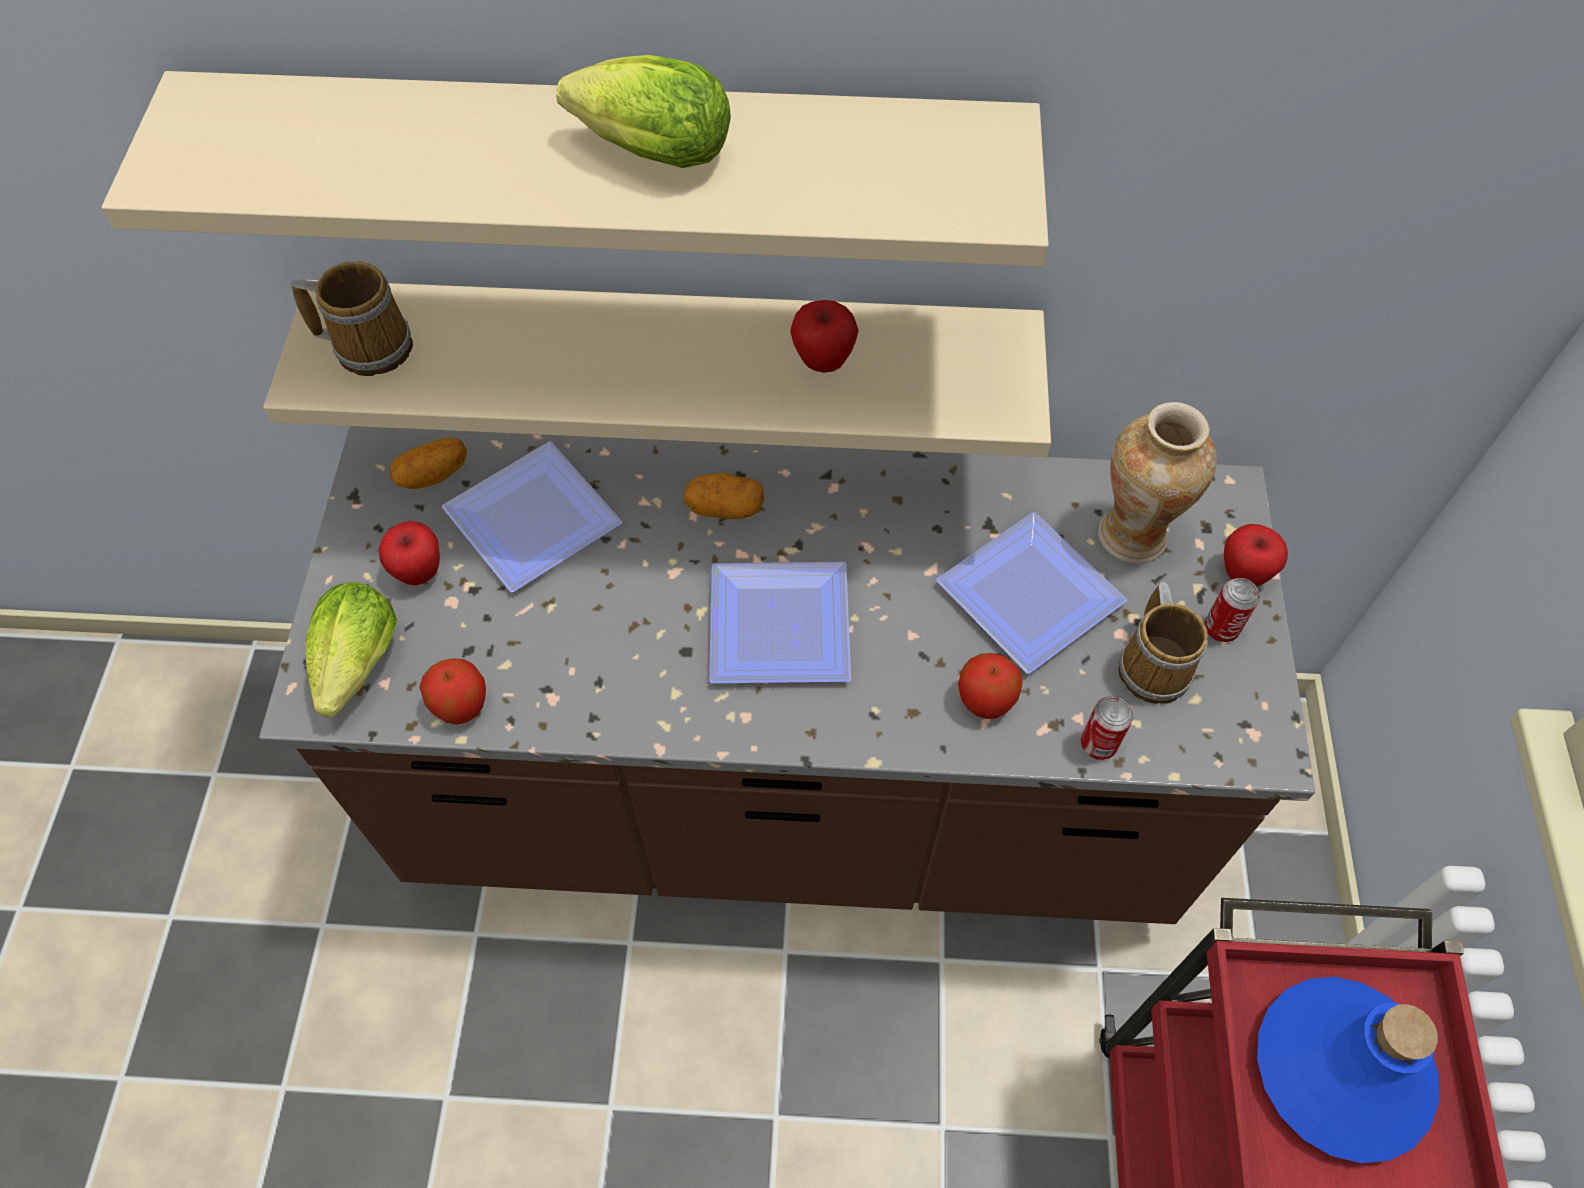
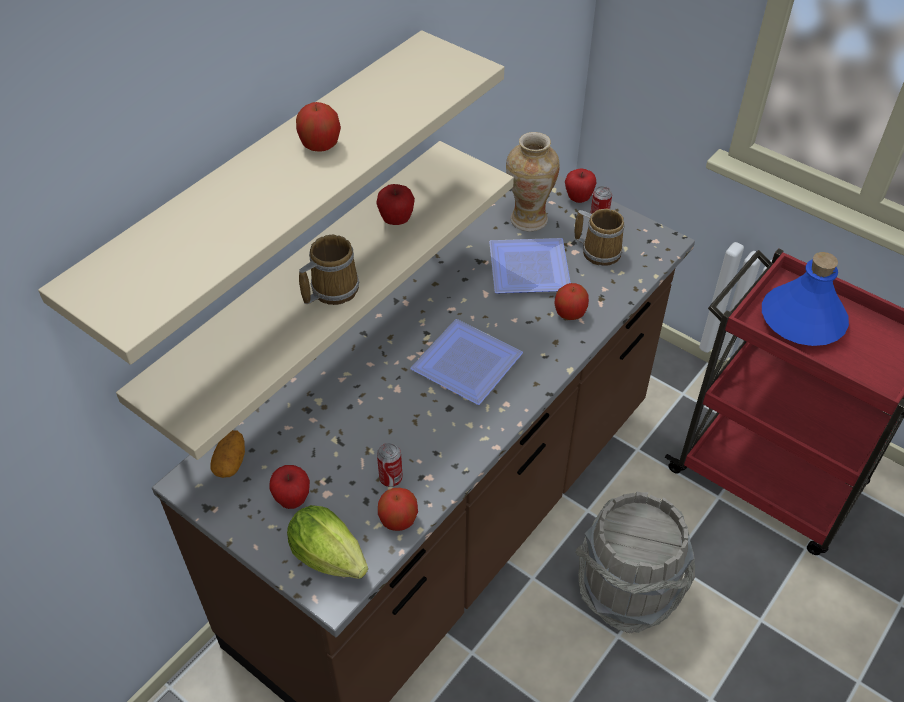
camera: 55 degrees left, 10 degrees down
(369, 345) = (199, 383): mug -> mug (331, 289)
(532, 525) = (310, 433): plate -> none
(645, 151) = (320, 145): lettuce -> apple
(725, 508) = (377, 349): potato -> none
(853, 1090) = (627, 591): none -> grey bucket
(1098, 744) = (622, 290): can -> can (391, 478)

